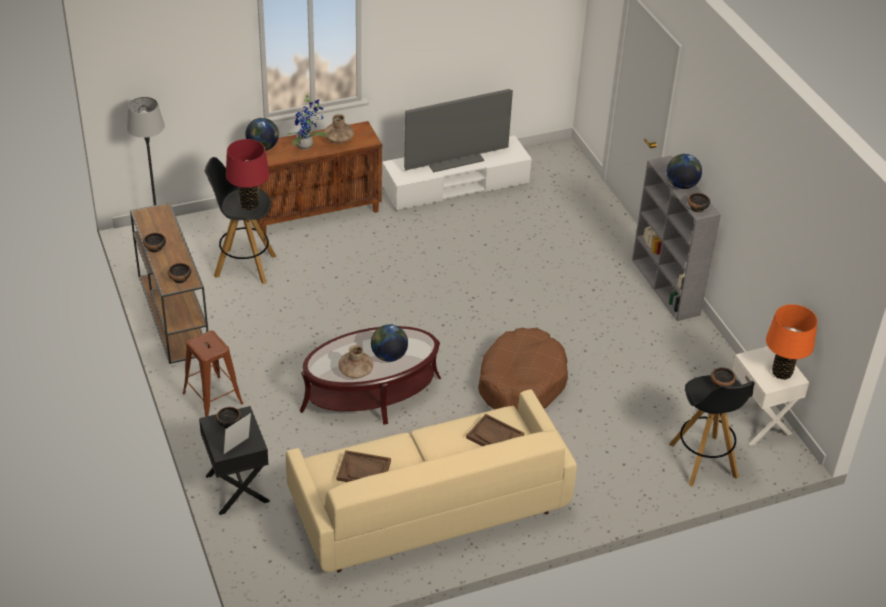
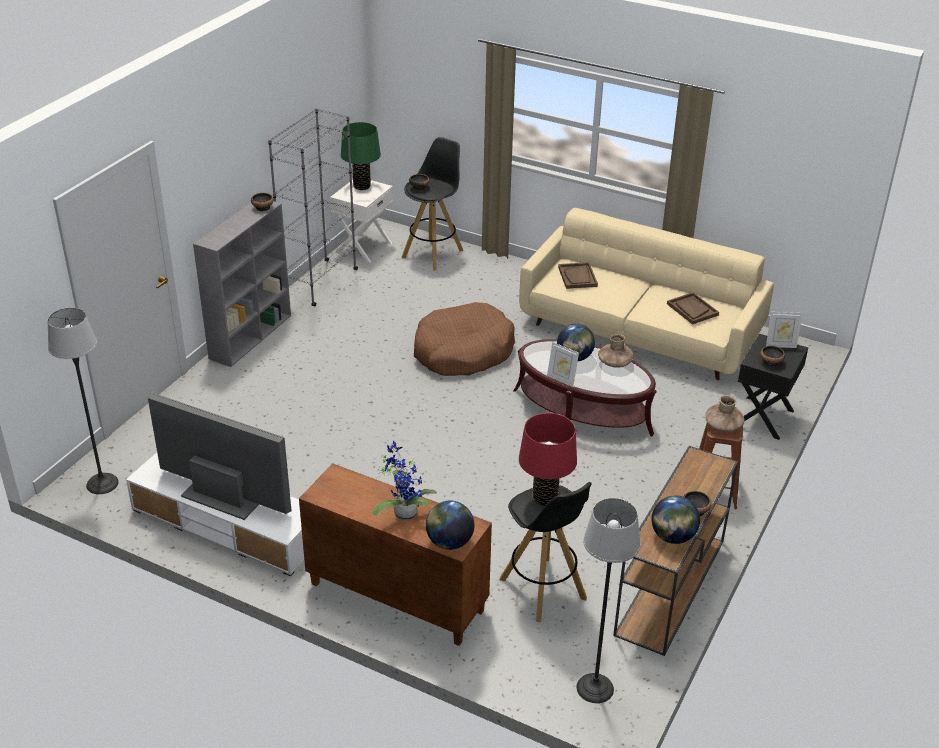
camera: 130 degrees left, 5 degrees down
(180, 278) = (702, 465): bowl -> none
(339, 140) = (362, 496): brown vase -> brown vase (723, 426)
(372, 331) = (561, 380): none -> picture frame
(553, 160) = (102, 483): none -> floor lamp
(681, 185) = (237, 224): globe -> globe (672, 537)
(716, 362) = (320, 283): none -> grey bookcase
(781, 373) = (362, 186): orange table lamp -> green table lamp

